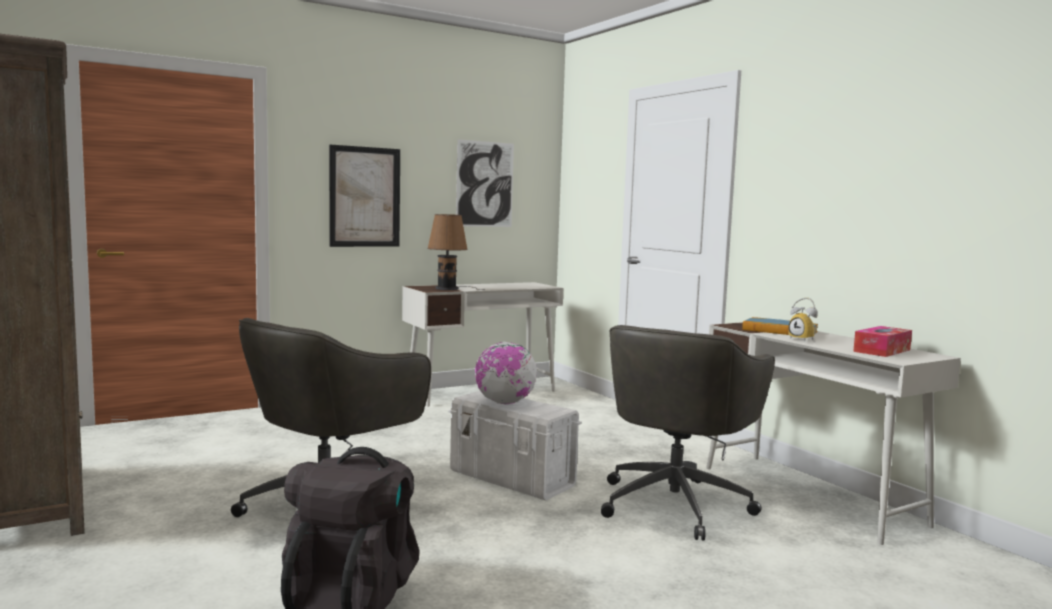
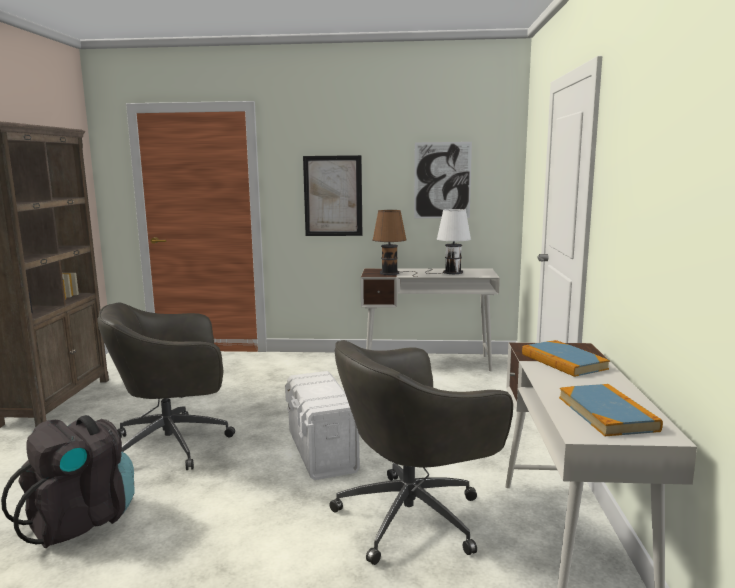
camera: 35 degrees right, 5 degrees up
(504, 403) = (314, 388): globe -> none
(506, 286) = (450, 272): none -> white table lamp
(804, 339) = (554, 379): alarm clock -> none
(882, 350) = (607, 413): tissue box -> book

